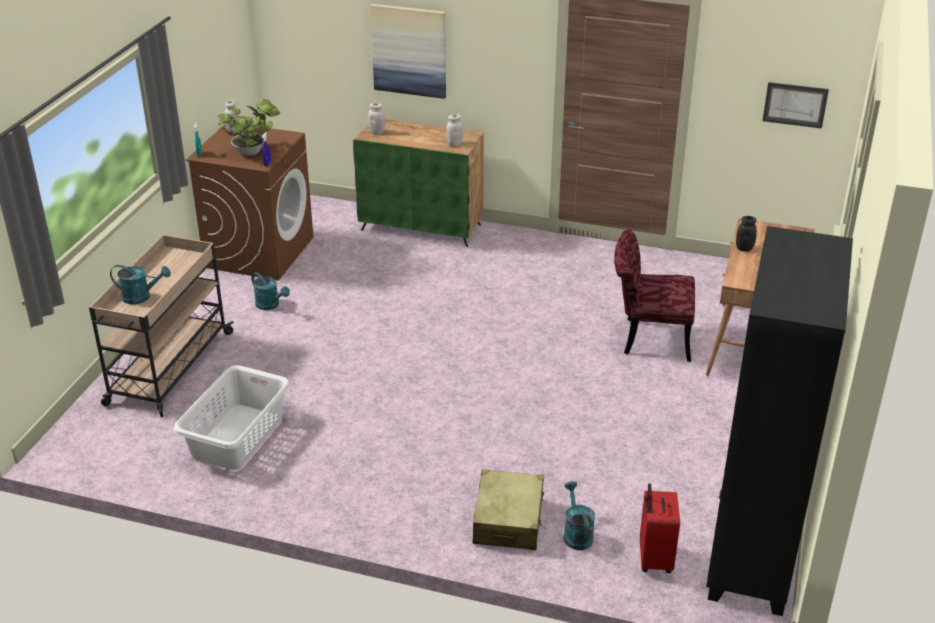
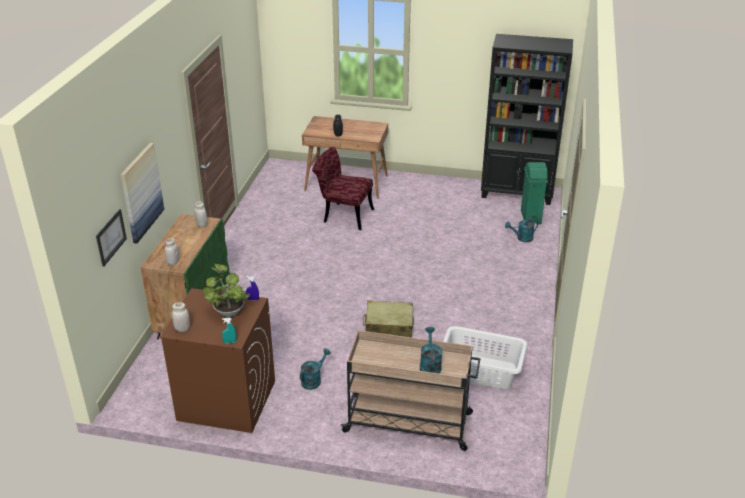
camera: 95 degrees left, 0 degrees up
(508, 520) = (520, 259): beige suitcase -> beige suitcase (388, 328)
(648, 338) = (343, 215): red chair -> red chair turned 105 degrees clockwise
(654, 559) = (530, 217): red suitcase -> green trash can
(795, 104) = (249, 72): picture -> picture (110, 237)

